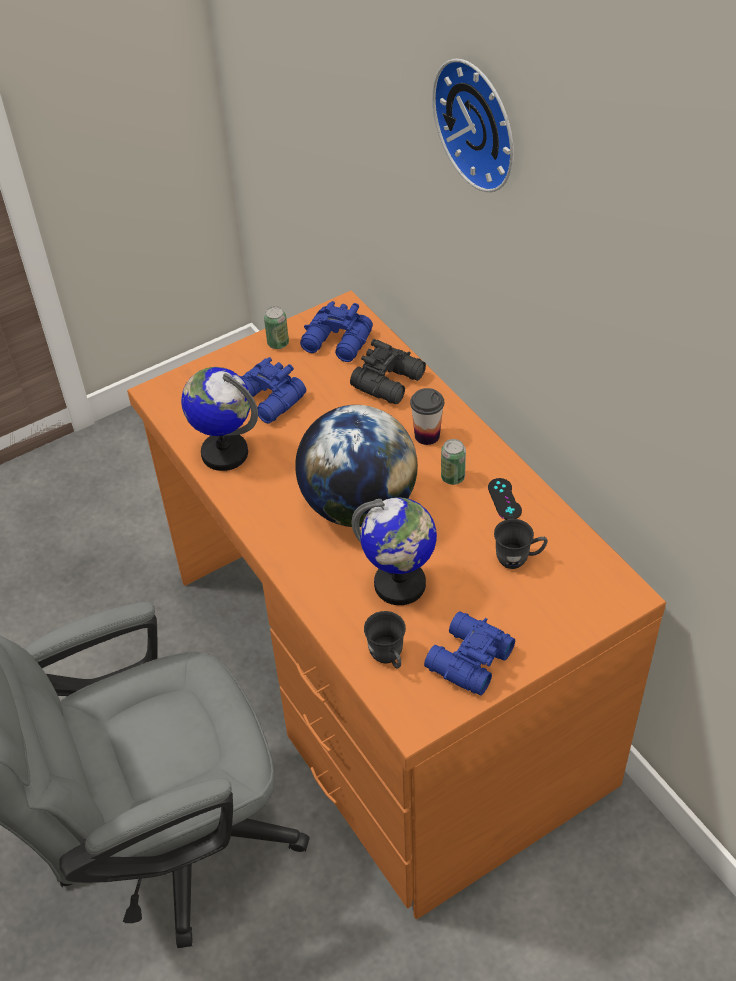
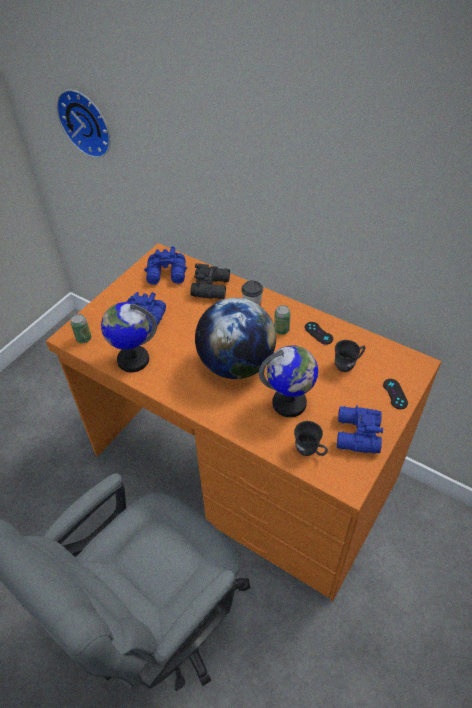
camera: 25 degrees left, 0 degrees up
(278, 343) = (130, 285): can -> can (84, 338)
(481, 122) = (266, 89): wall clock -> wall clock (87, 122)
(561, 624) = (395, 394): none -> black game controller

